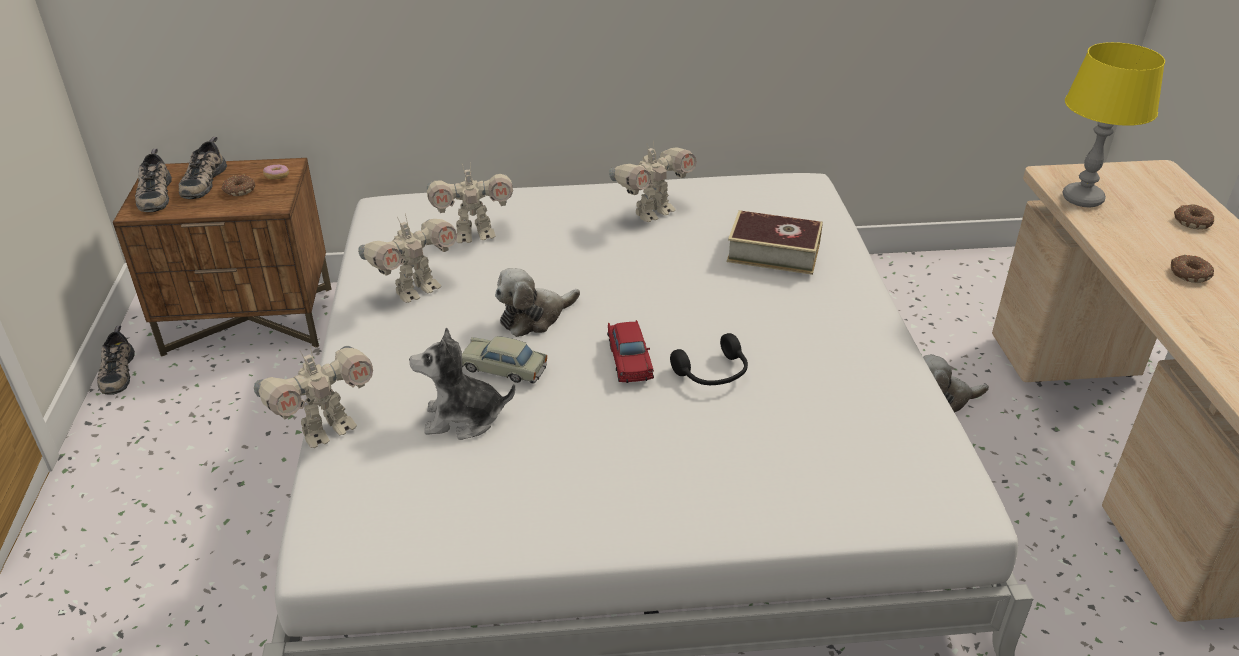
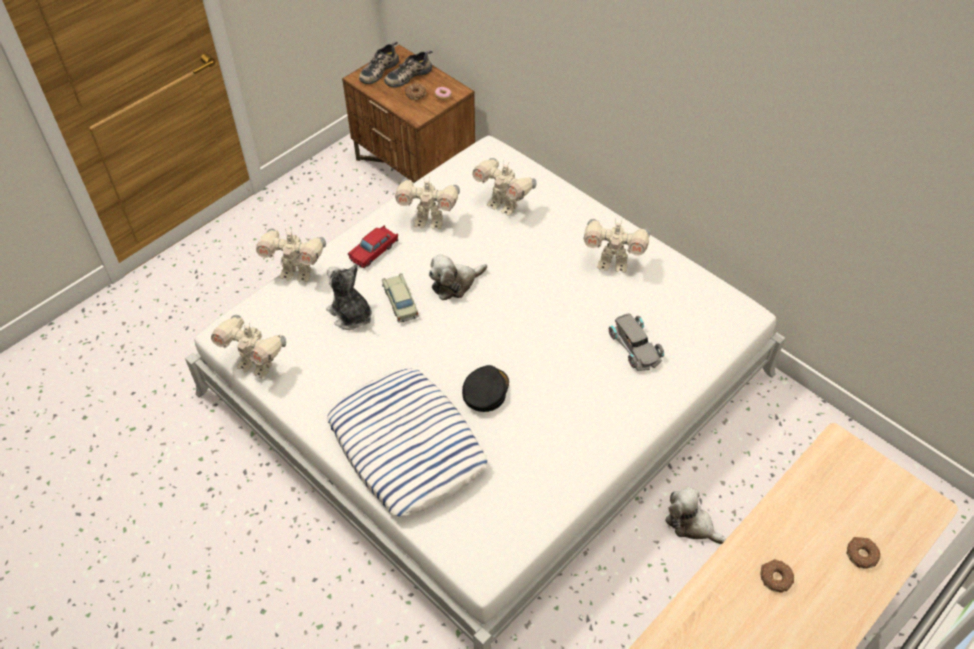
camera: 50 degrees right, 15 degrees up
(116, 372) = (330, 155): shoe -> none
(424, 549) = (256, 365): none -> toy robot
(534, 317) = (455, 284): plush toy -> plush toy turned 45 degrees counterclockwise
(629, 359) = (460, 347): red toy car -> red toy car (374, 251)
(713, 374) = (485, 390): black headphones -> black cap
(725, 477) = (407, 447): none -> pillow
(773, 252) = (635, 346): book -> grey toy car
(1082, 199) = (819, 475): yellow table lamp -> none

